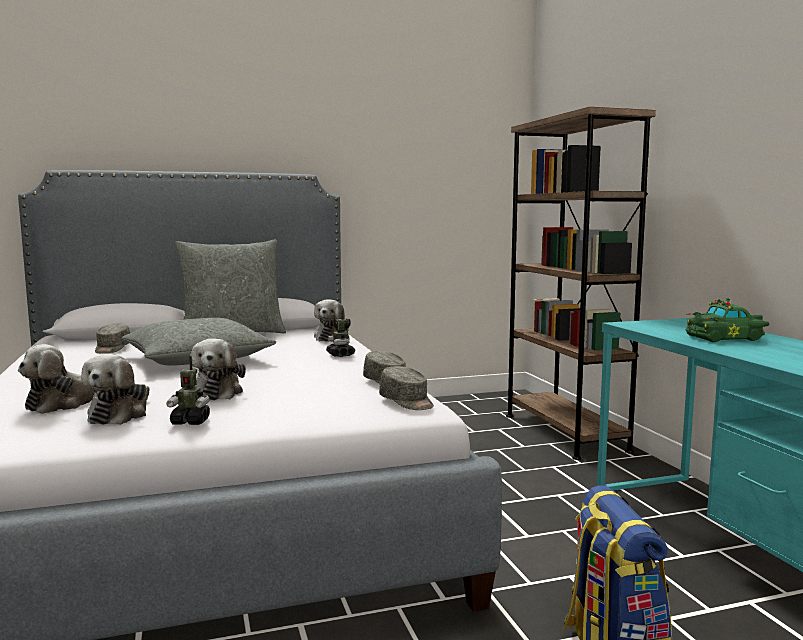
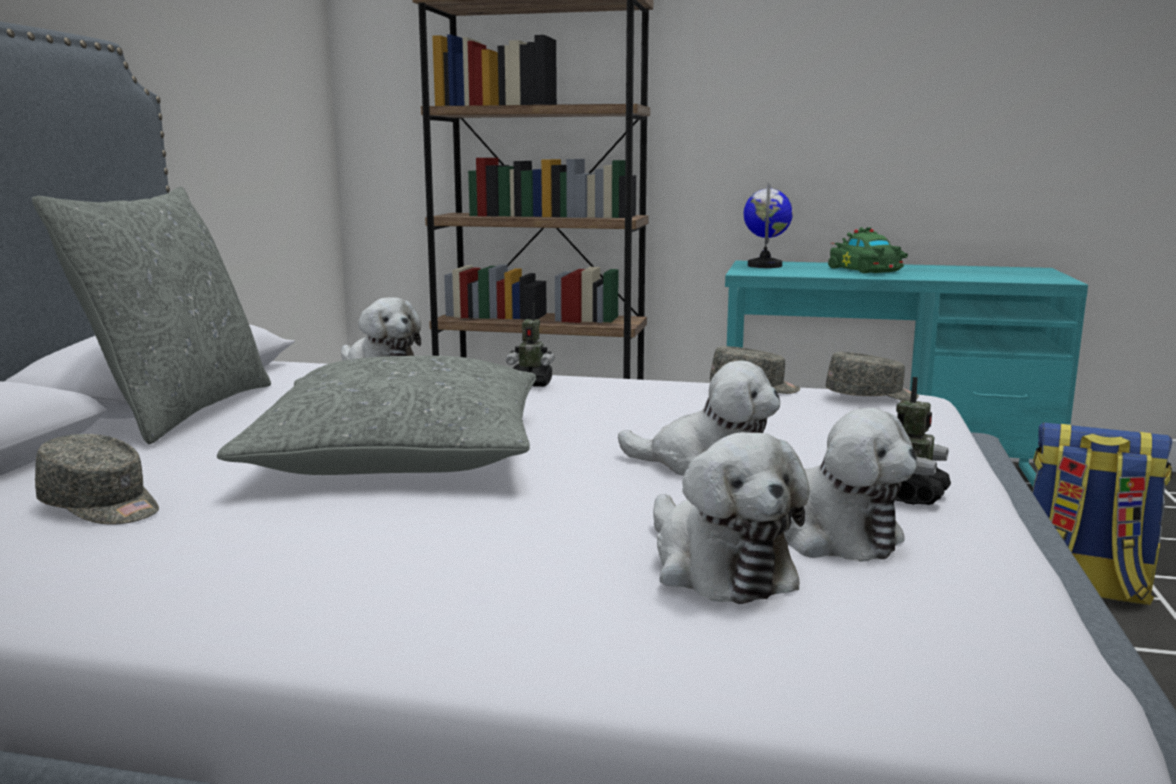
camera: 60 degrees left, 5 degrees up
(675, 323) = (765, 266): none -> globe
(726, 338) = (865, 270): green toy car -> green toy car turned 135 degrees clockwise

